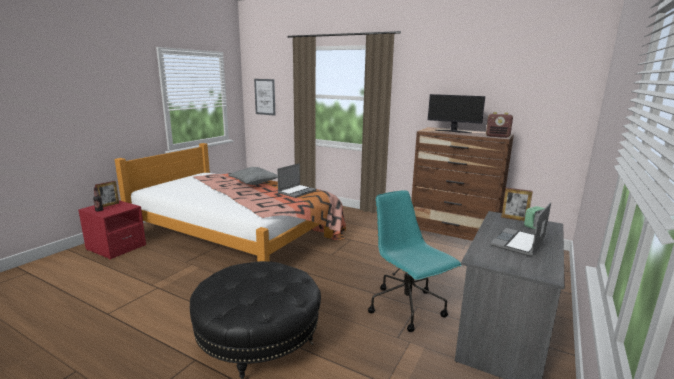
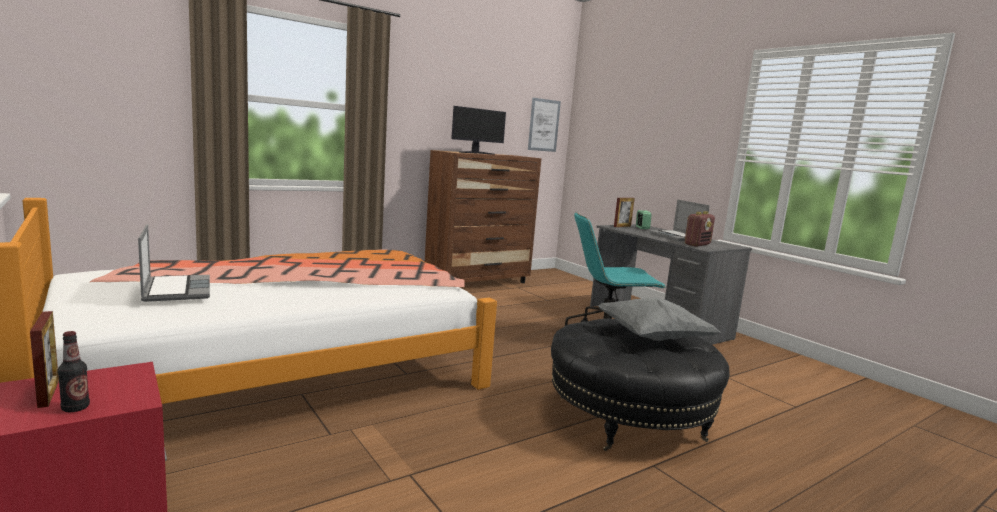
camera: 65 degrees left, 5 degrees down
(254, 184) = (285, 262): grey pillow -> grey pillow (652, 337)
(265, 97) = (84, 88): picture -> picture (544, 125)
(297, 192) = (375, 256): laptop -> laptop (176, 290)
(497, 136) = (524, 156): radio -> radio (697, 244)

